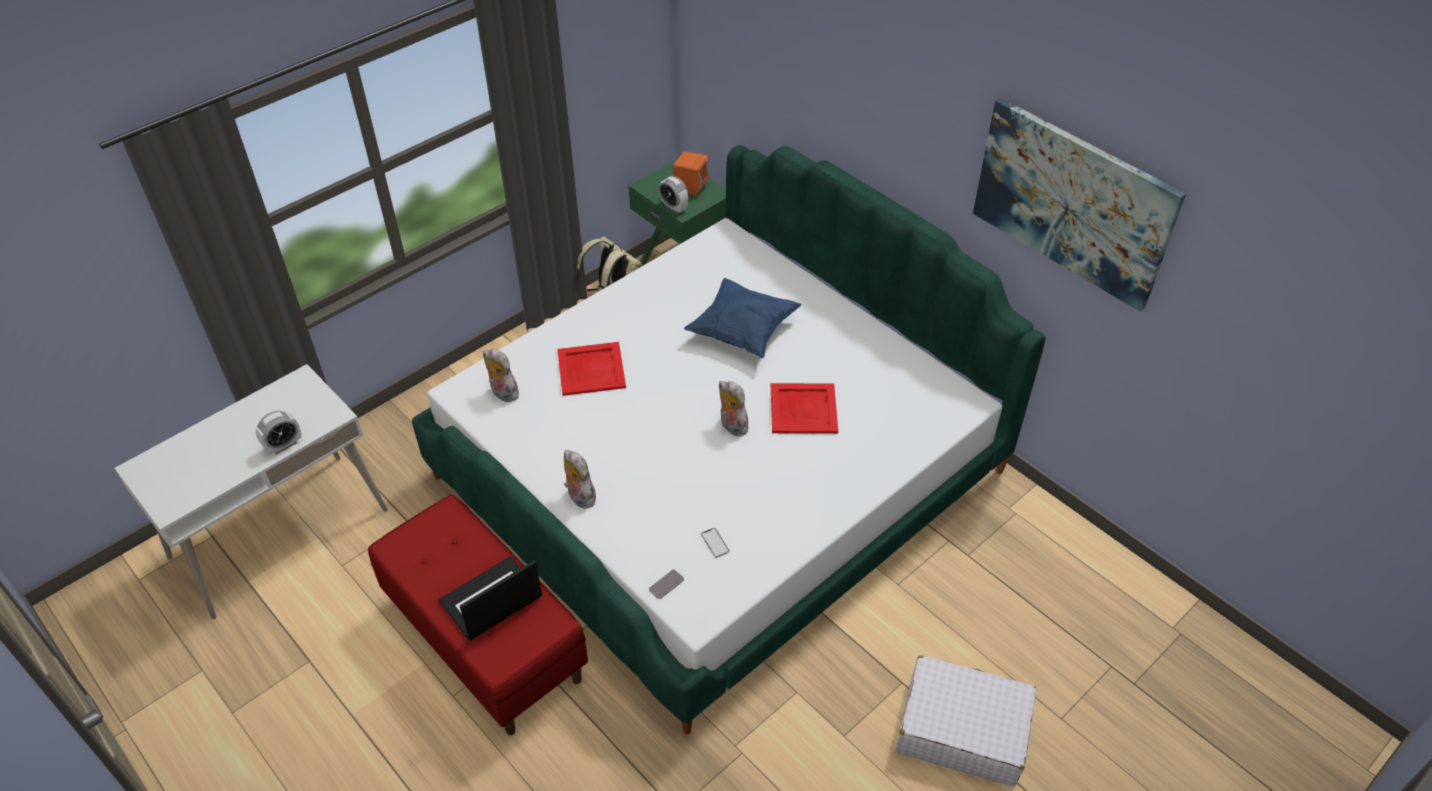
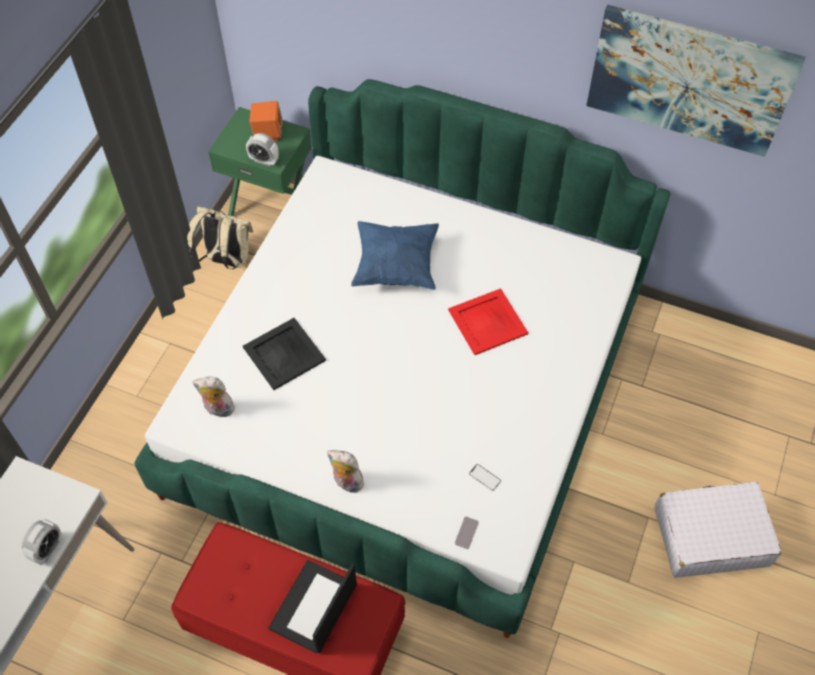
camera: 25 degrees left, 10 degrees up
(591, 368) = (284, 353): red tray -> black tray
(731, 426) = (437, 362): plush toy -> none

